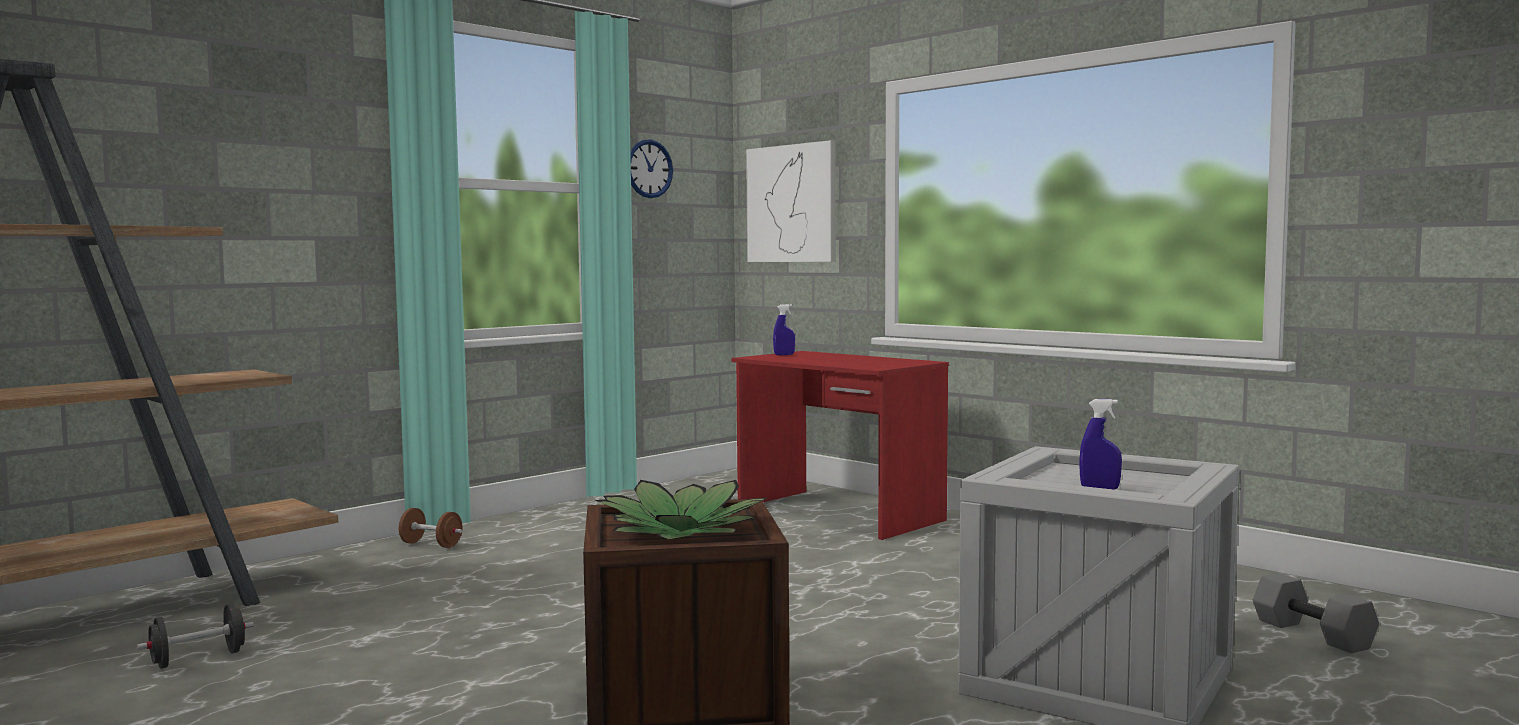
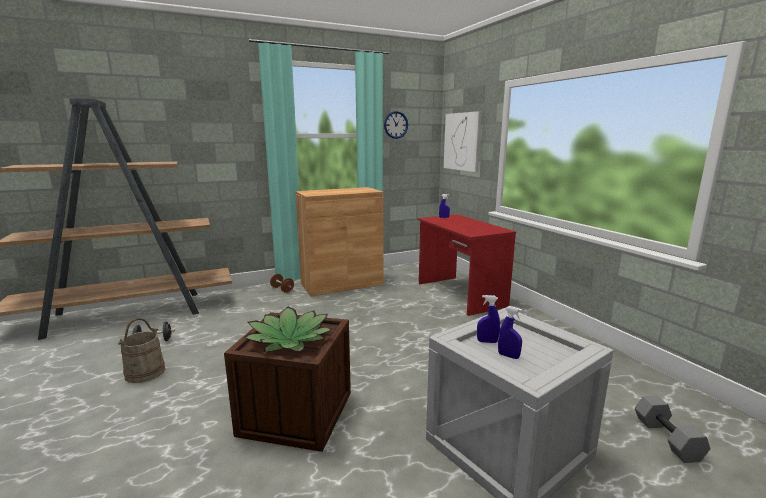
camera: 20 degrees right, 10 degrees up
(247, 705) = (145, 372): none -> beige bucket
(567, 523) = (342, 284): none -> brown cabinet
(1050, 481) = (487, 341): none -> blue spray bottle

